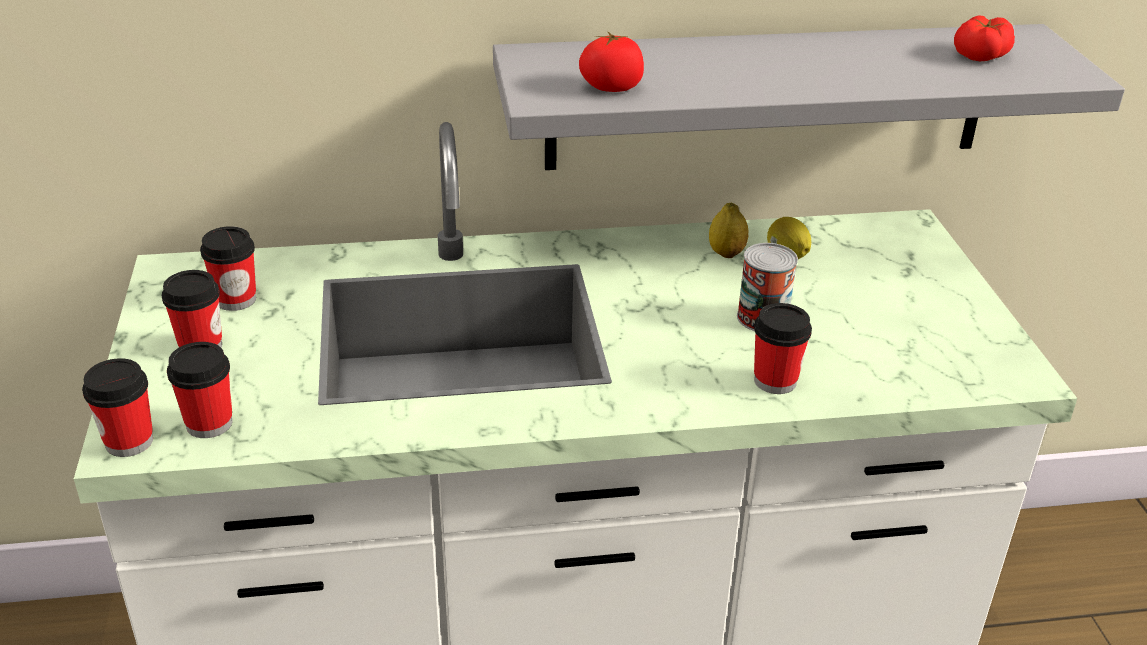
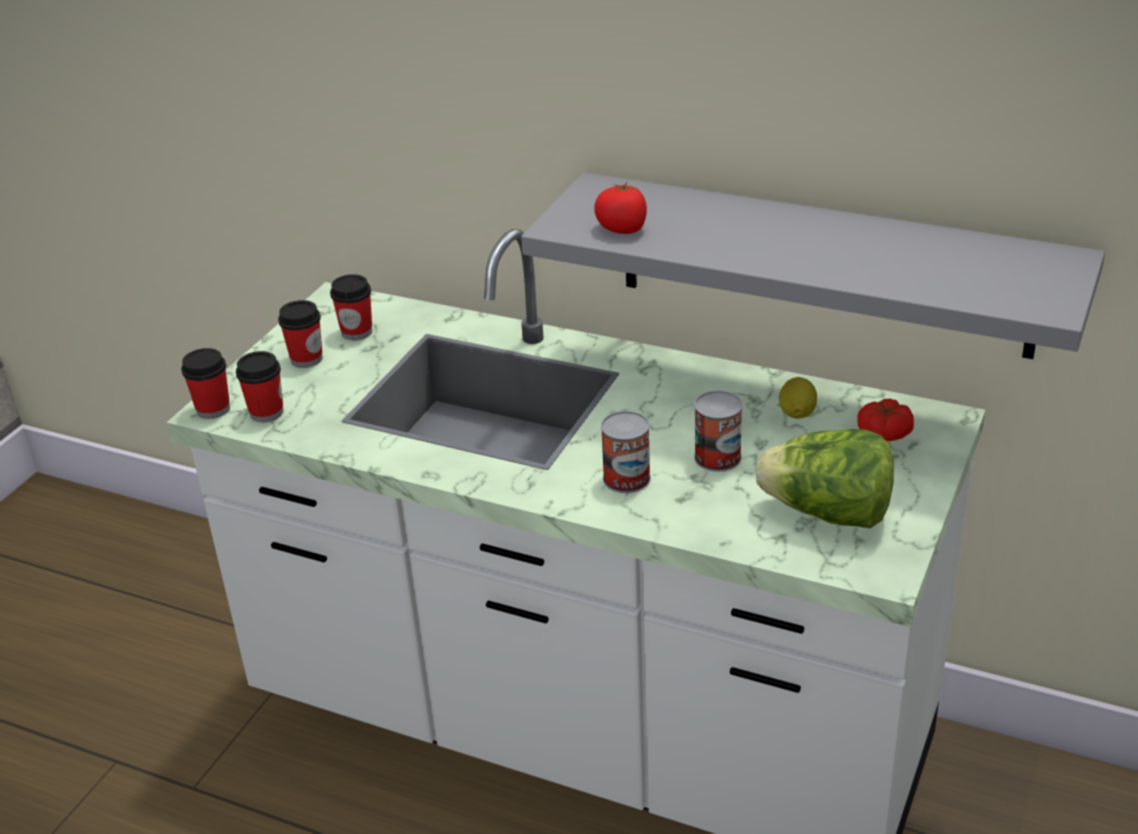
camera: 35 degrees right, 0 degrees up
(701, 365) = (626, 478): none -> can
(726, 253) = (748, 397): lemon -> none
(775, 381) = (670, 508): cup -> none
(916, 338) = (828, 513): none -> lettuce
(981, 55) = (985, 268): tomato -> tomato (884, 433)

